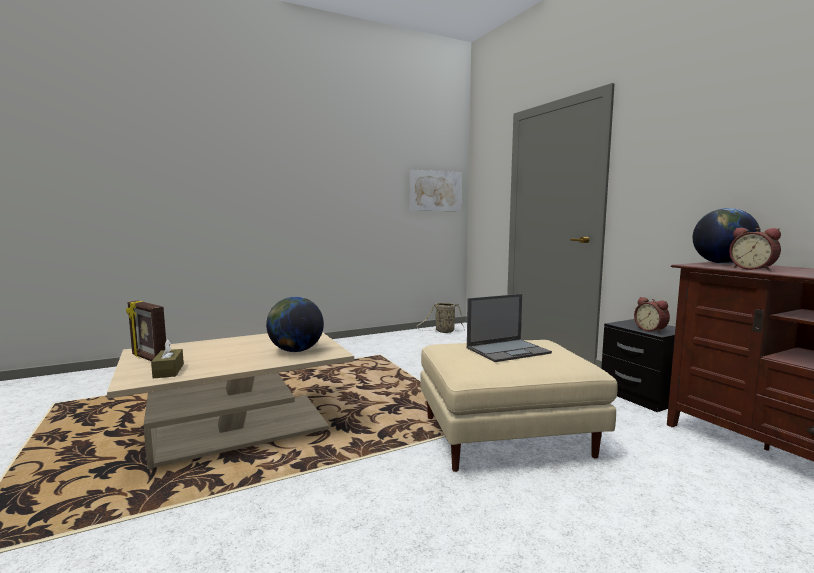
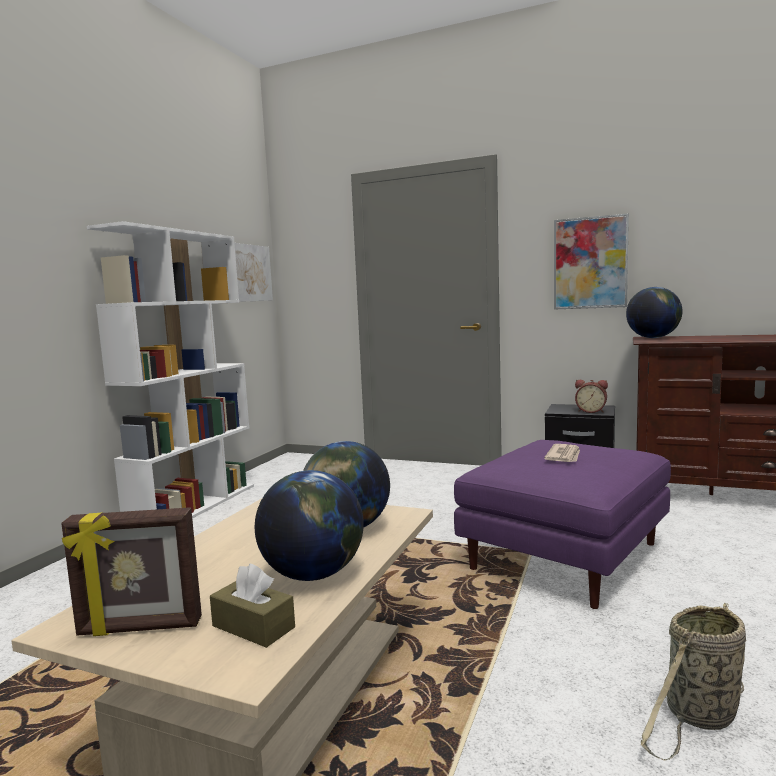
camera: 40 degrees left, 0 degrees up
(232, 362) = (313, 574): none -> globe
(364, 339) = (194, 506): none -> white bookcase
(443, 331) = (284, 469): basket -> basket (699, 717)
(507, 436) = (565, 555): beige ottoman -> purple ottoman
(508, 350) = (564, 456): laptop -> newspaper
(686, 182) = (590, 263): none -> picture
(753, 269) = (699, 339): alarm clock -> none

